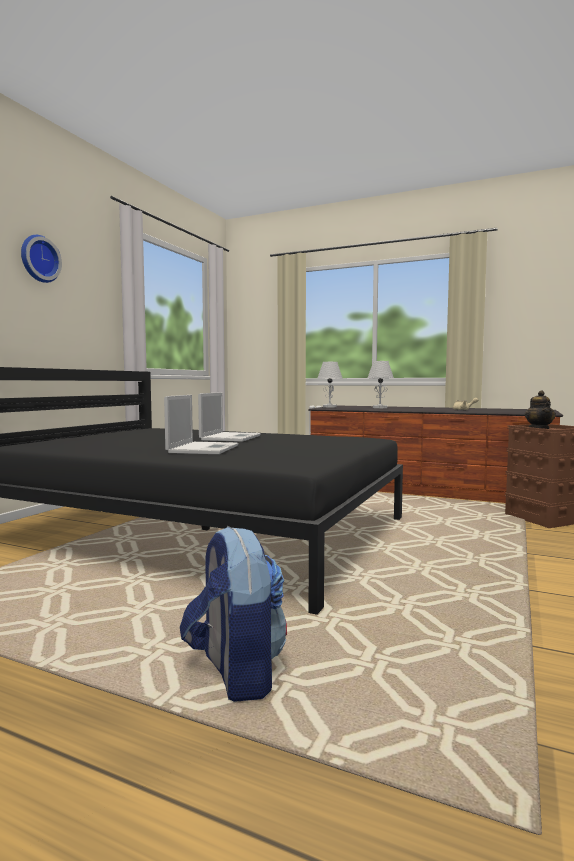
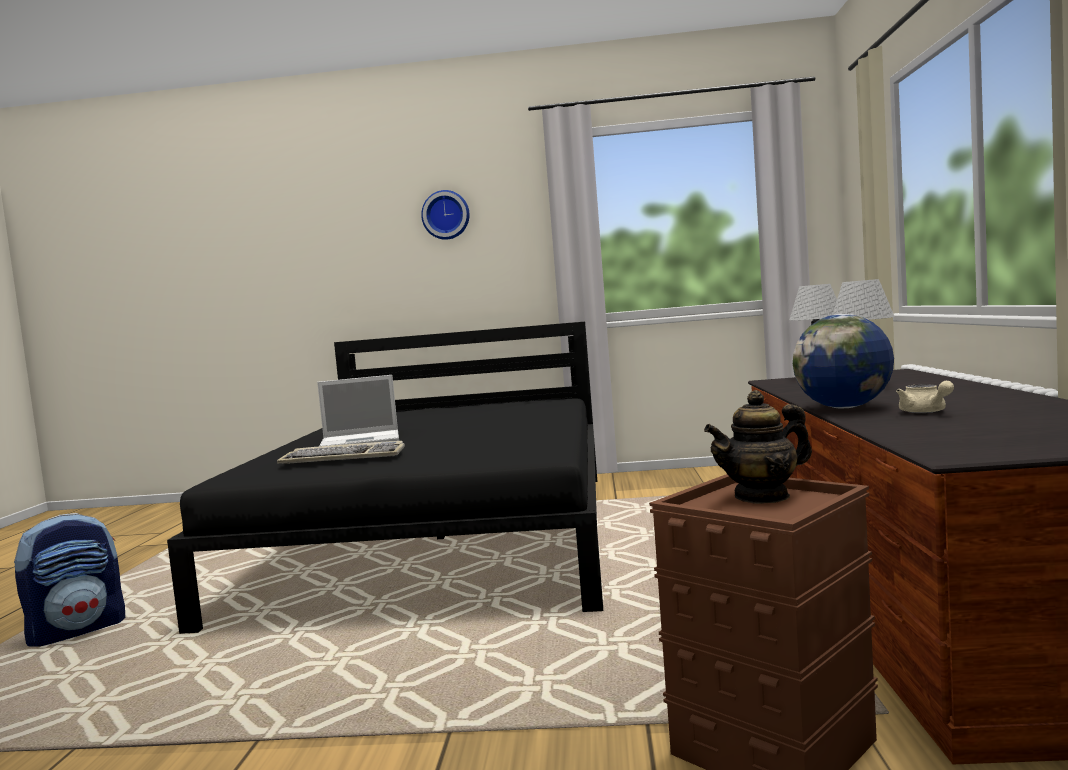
camera: 70 degrees right, 0 degrees up
(231, 437) = (476, 427): laptop -> none
(283, 452) = (345, 458): none -> keyboard
(435, 410) = (844, 408): none -> globe

